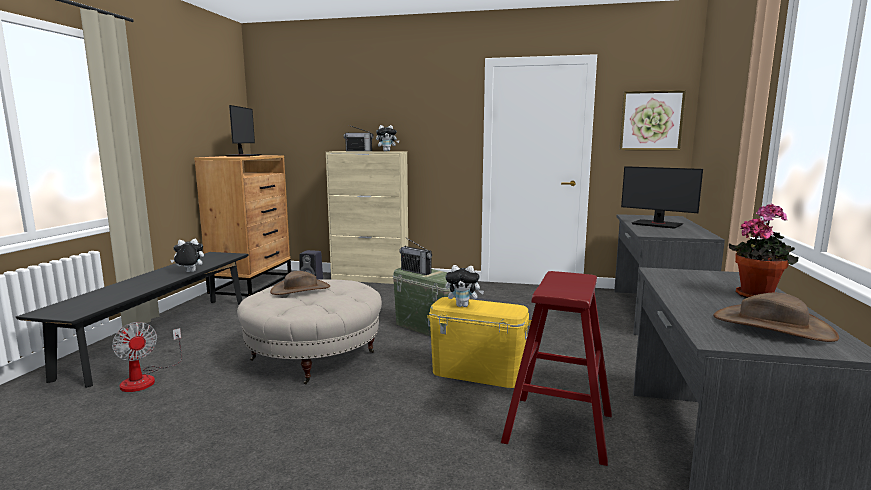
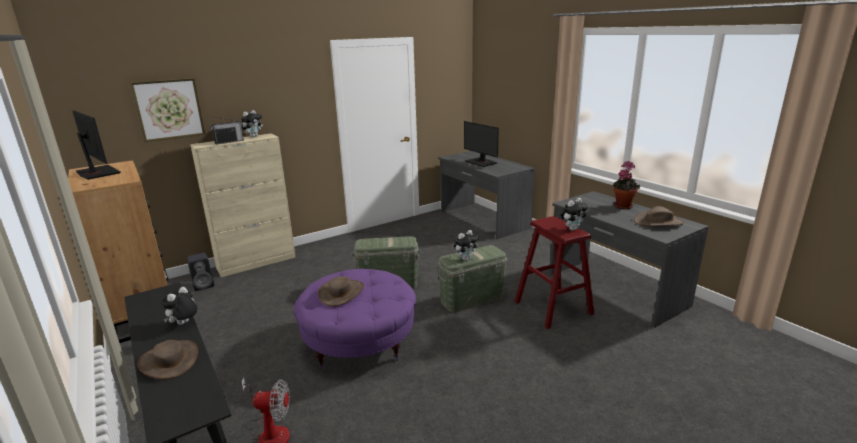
camera: 45 degrees left, 10 degrees up
(134, 285) = (169, 360): none -> brown hat
(314, 356) = (359, 341): beige ottoman -> purple ottoman
(416, 271) = (375, 244): radio -> none
(478, 373) = (472, 299): yellow storage box -> green storage box
(579, 290) = (572, 229): none -> plush toy
(651, 120) = (449, 86): picture -> picture (169, 109)
(657, 224) = (481, 162): monitor -> monitor turned 60 degrees clockwise

